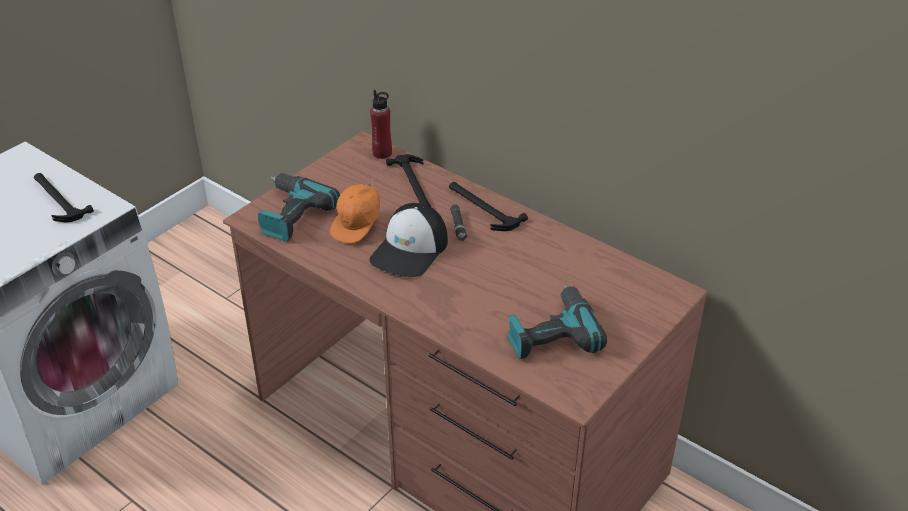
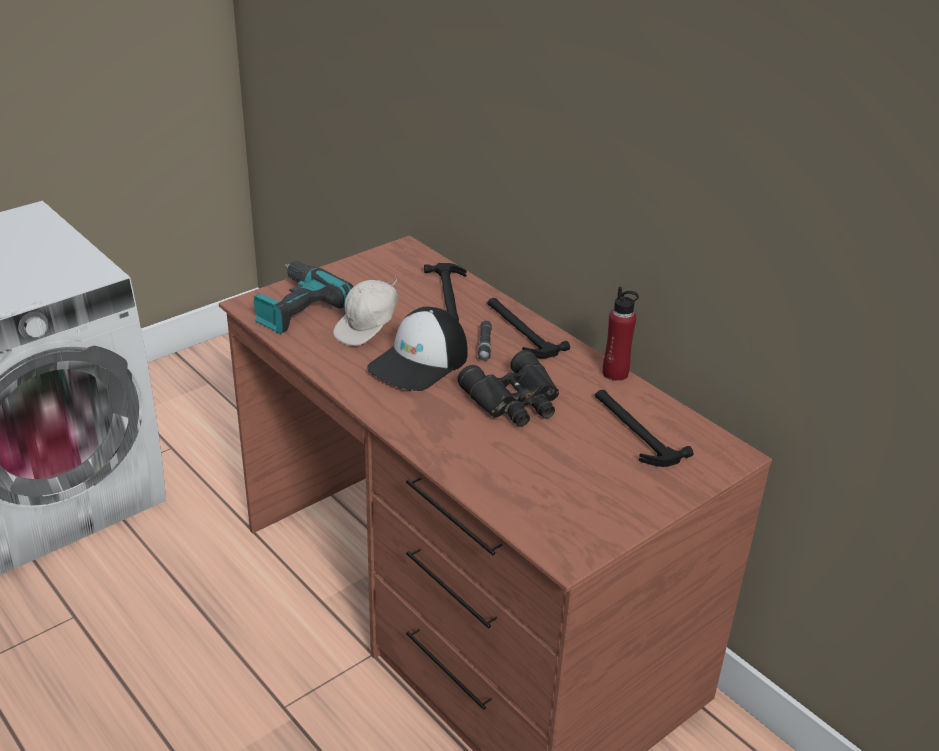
camera: 10 degrees right, 5 degrees down
(57, 199) = (50, 259): hammer -> hammer (634, 430)
(358, 226) = (368, 329): orange cap -> white cap
(382, 153) = (423, 260): red bottle -> red bottle (615, 373)
(497, 272) = (515, 401): none -> black binoculars
(551, 333) = (558, 477): power drill -> none

